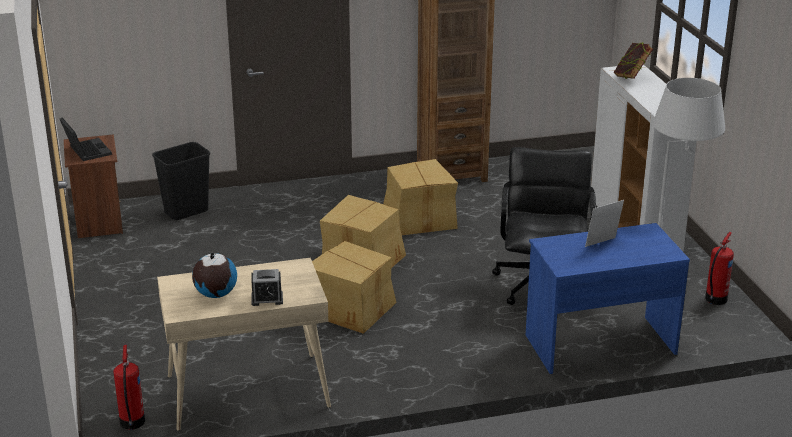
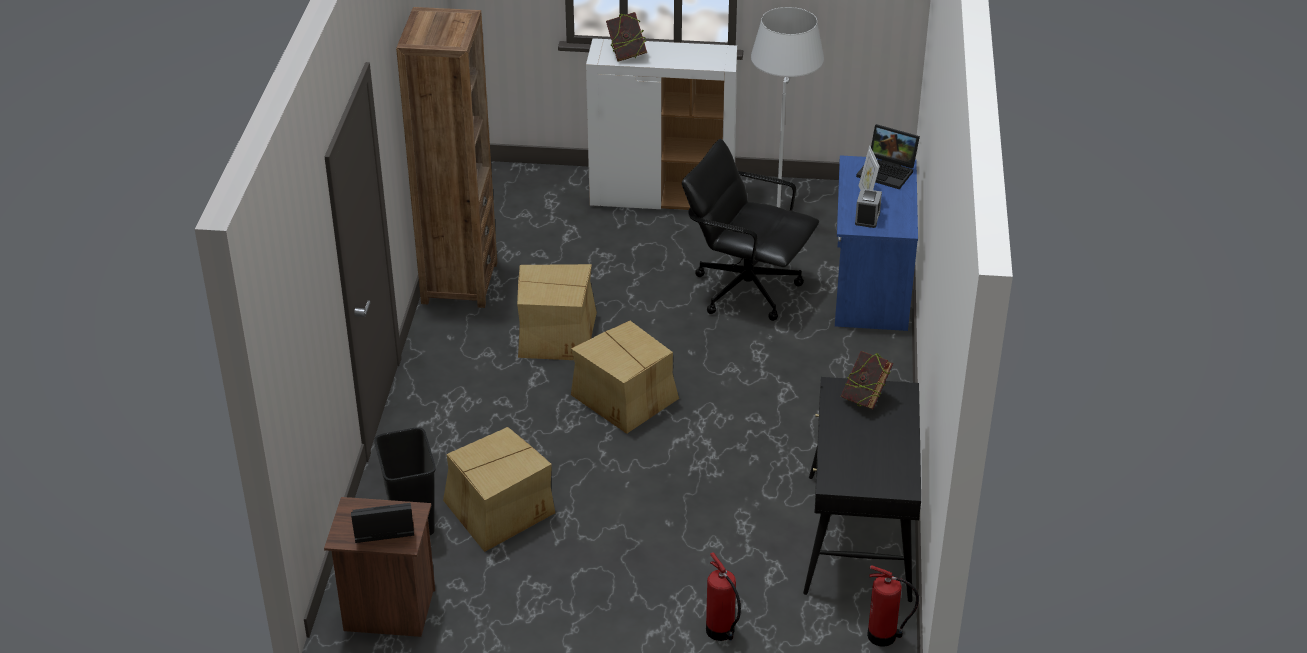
camera: 70 degrees left, 10 degrees up
(215, 294) = (874, 456): globe -> none
(247, 392) = (859, 538): beige desk -> black desk
(267, 299) = (898, 421): alarm clock -> alarm clock (867, 218)
(290, 280) = (865, 399): none -> book
(351, 308) = (727, 429): cardboard box -> cardboard box (498, 510)
(652, 248) = (888, 172): none -> laptop
(714, 299) = (826, 199): fire extinguisher -> fire extinguisher (721, 632)

